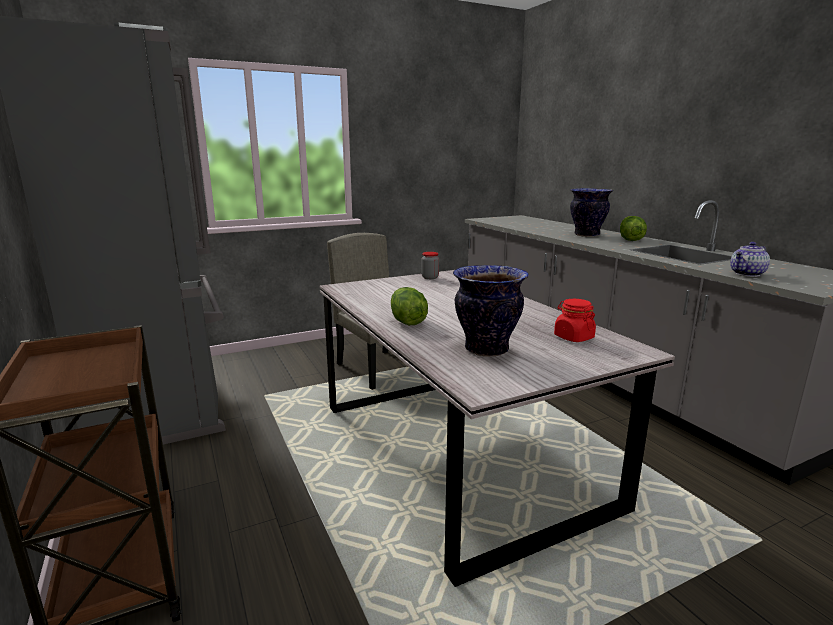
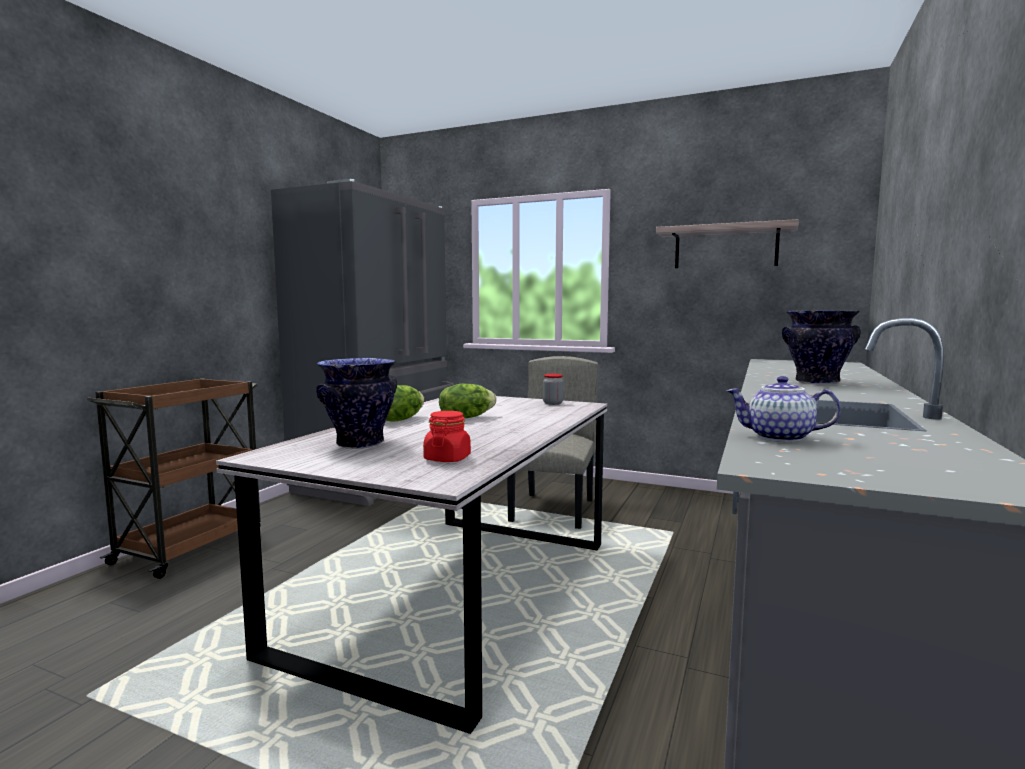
camera: 50 degrees right, 10 degrees down
(437, 132) = (725, 247): none -> shelf
(630, 240) = (853, 393): lettuce -> lettuce (466, 417)

